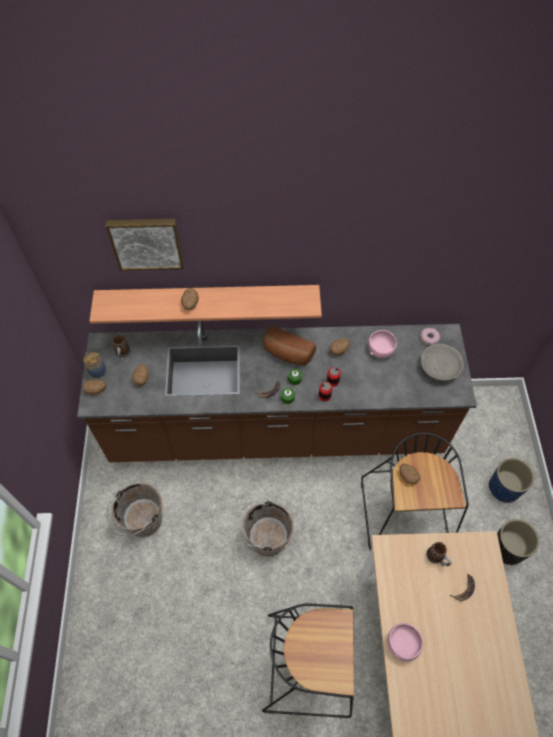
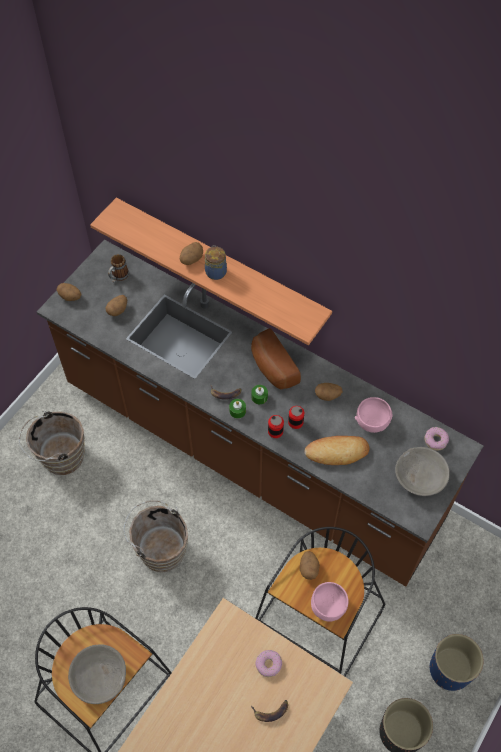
camera: 35 degrees right, 0 degrees up
(97, 370) = (84, 279): jar -> jar (215, 271)
(146, 242) = (168, 173): picture -> none
(331, 654) = (99, 677): none -> grey bowl
(375, 384) = (337, 452): none -> bread
(403, 644) = (169, 716): pink bowl -> pink bowl (328, 606)
(437, 558) = (268, 664): mug -> donut

